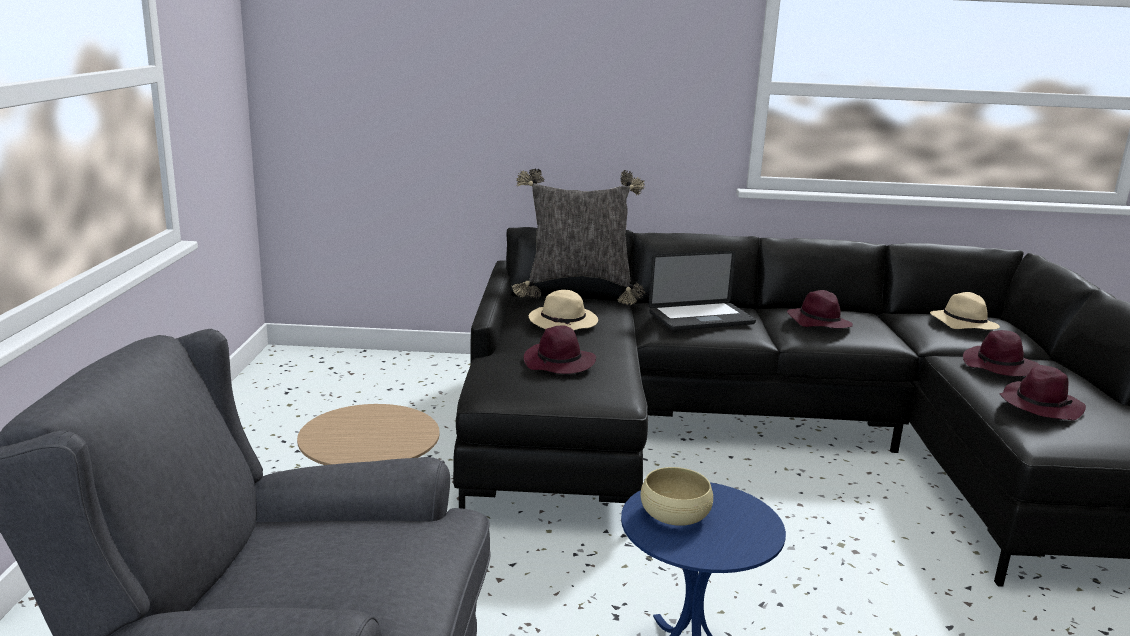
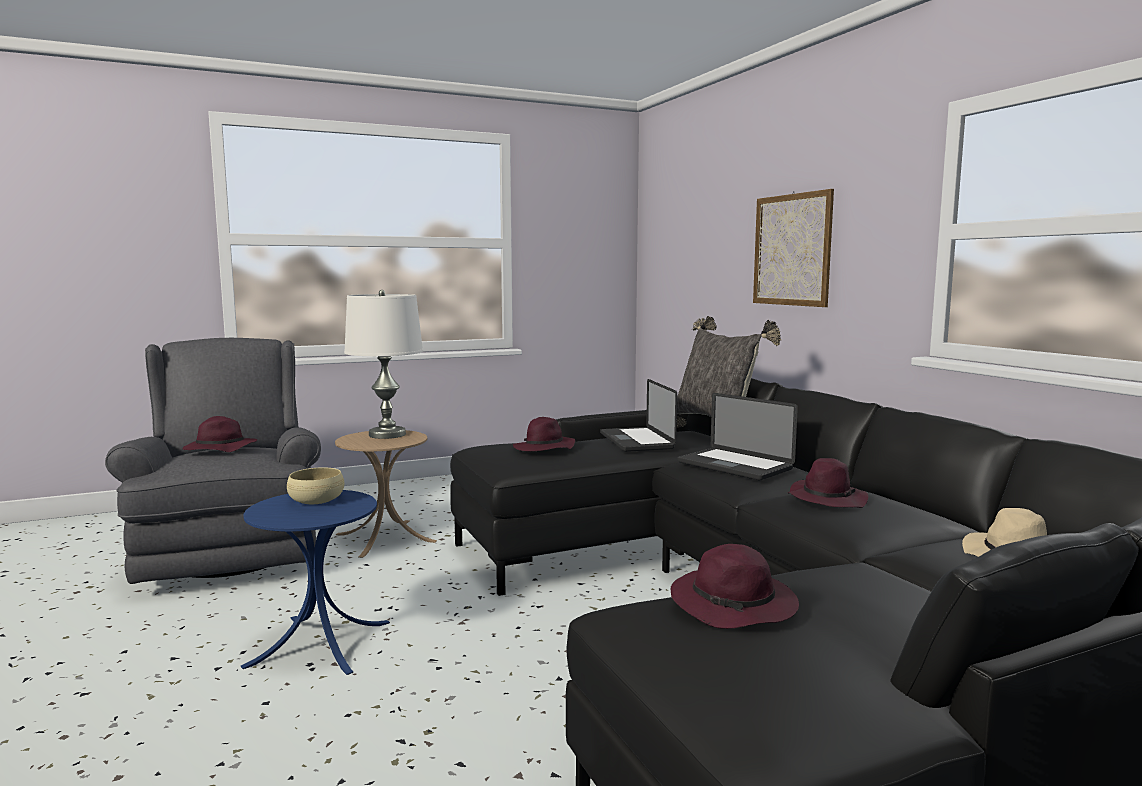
camera: 65 degrees right, 10 degrees down
(349, 425) = (387, 434): none -> white table lamp
(564, 323) = (636, 441): beige hat -> laptop
(576, 88) = (792, 248): none -> picture
(999, 366) = (862, 584): purple hat -> purple hat (219, 449)

